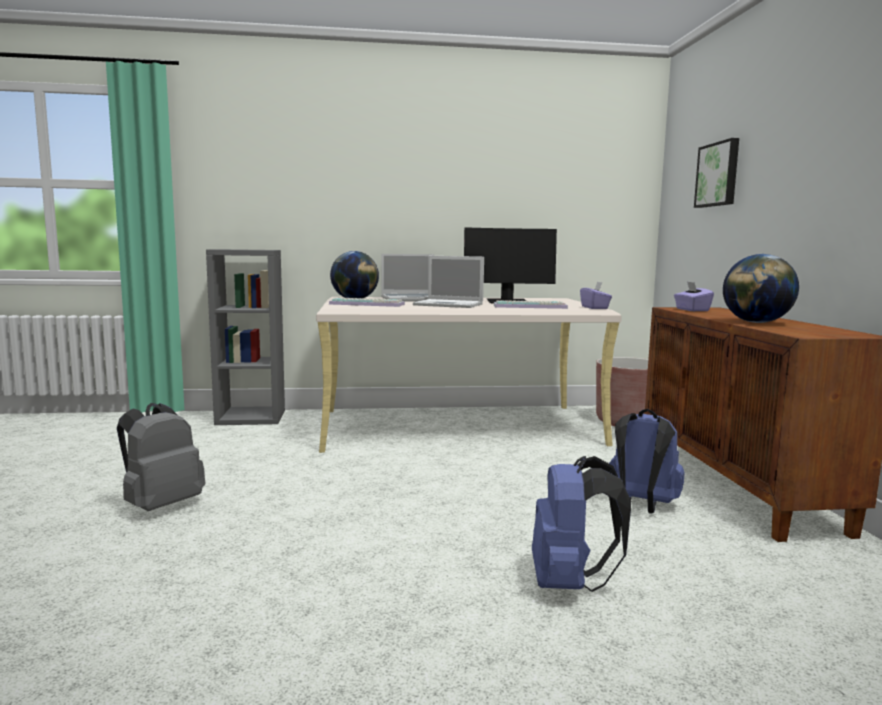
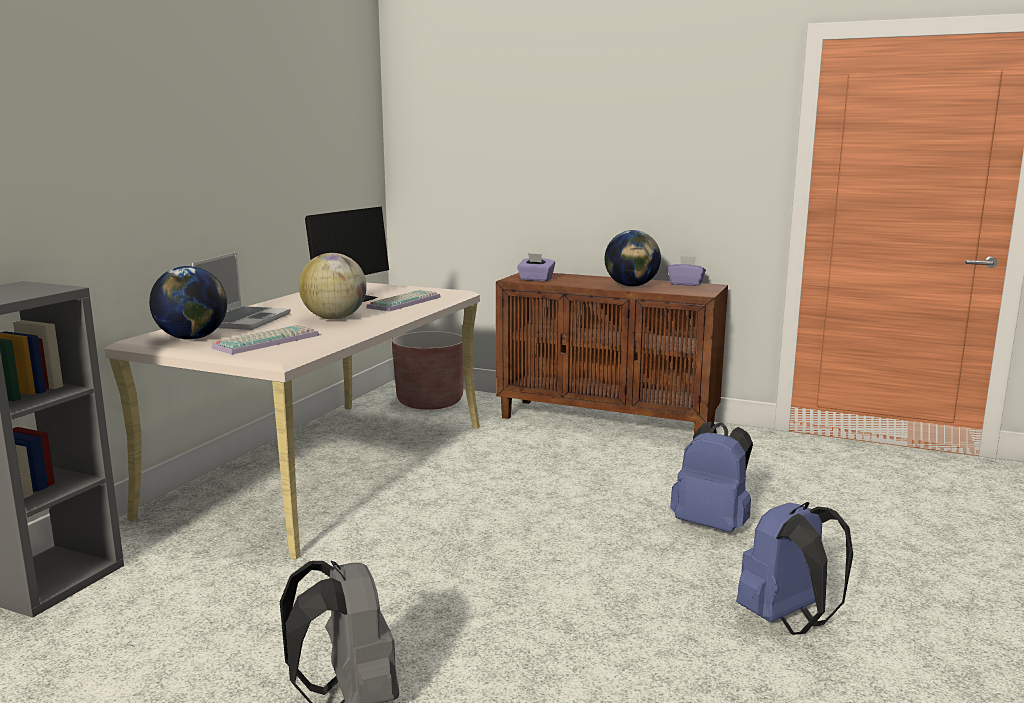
camera: 60 degrees left, 5 degrees up
(450, 304) = (334, 318): laptop -> globe
(595, 308) = (448, 291): purple tissue box -> purple tissue box (686, 284)
(641, 506) = (611, 461): blue backpack -> blue backpack (787, 621)
(718, 174) = (492, 142): picture -> none

